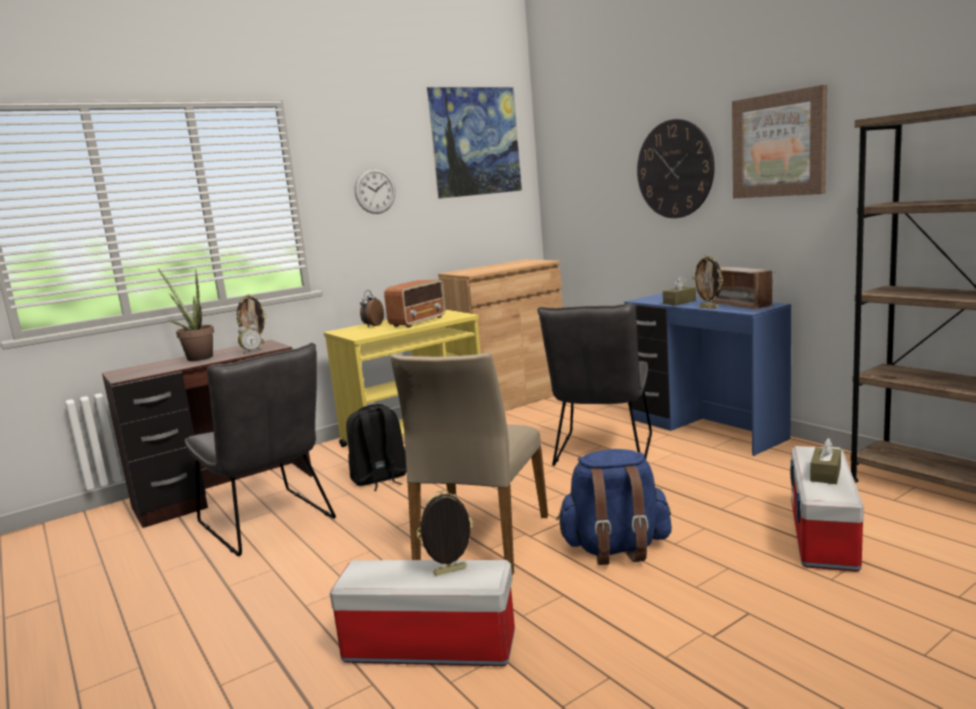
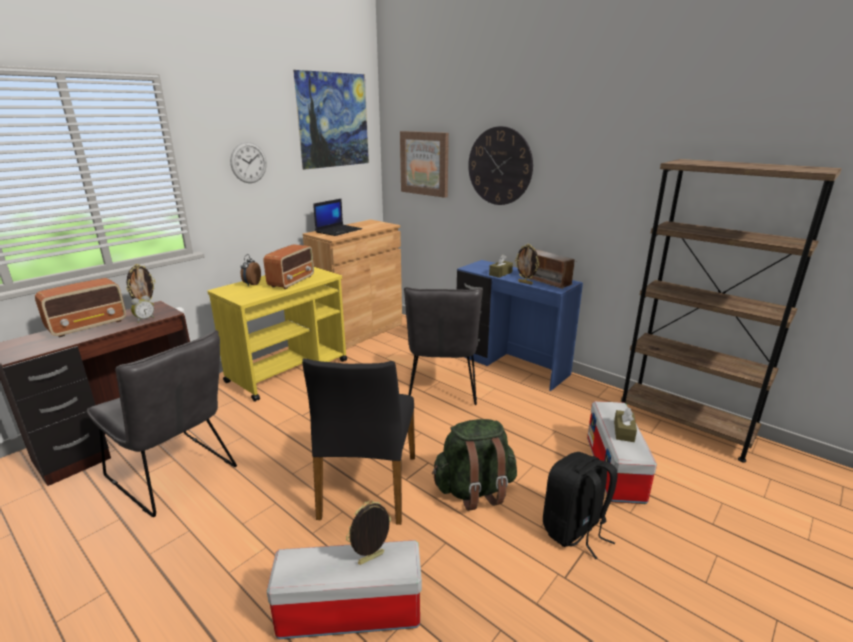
camera: 15 degrees left, 10 degrees up
(196, 357) = (89, 326): potted plant -> radio
(380, 479) = (267, 420): black backpack -> black backpack (574, 530)
(480, 540) = (367, 486): beige chair -> black chair
(481, 269) = (338, 230): none -> laptop
(616, 549) = (474, 490): blue backpack -> green backpack
(779, 145) = (586, 162): picture -> picture (425, 163)

